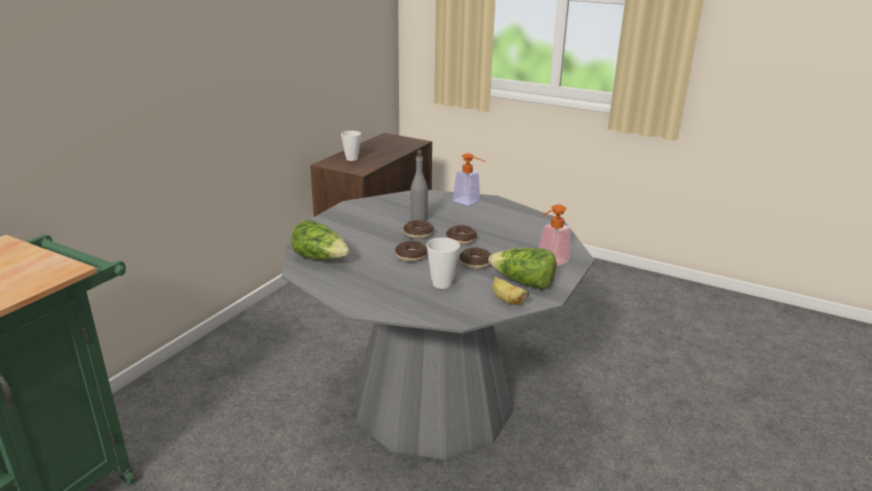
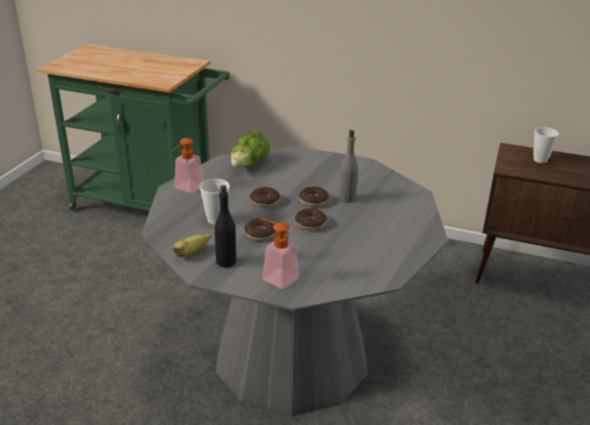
camera: 80 degrees right, 5 degrees up
(470, 202) = (412, 223): soap dispenser -> soap dispenser (186, 189)
(523, 283) = (226, 261): lettuce -> black bottle

